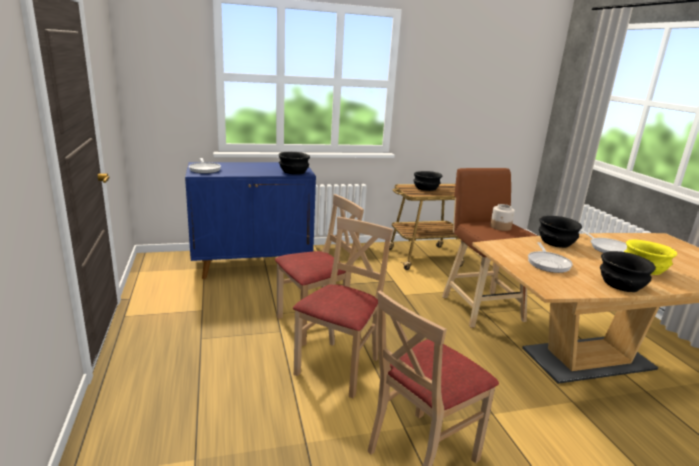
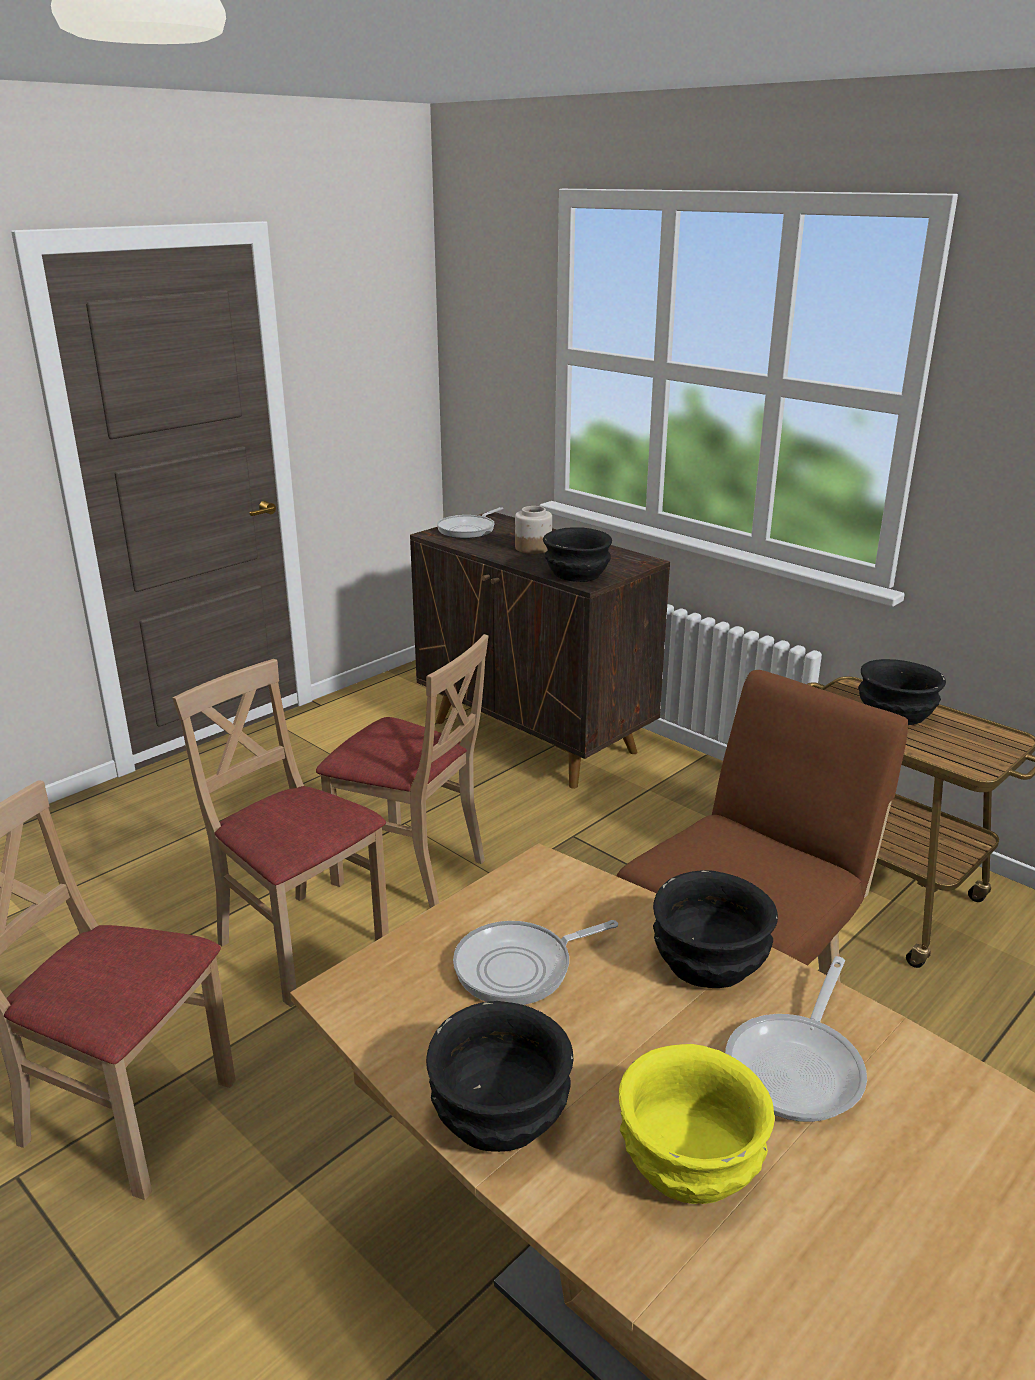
camera: 60 degrees right, 5 degrees up
(253, 265) = (535, 737): blue cabinet -> brown cabinet
(339, 367) = (300, 944): beige chair -> beige chair turned 135 degrees counterclockwise
(500, 227) = (740, 865): jar -> jar (533, 548)

